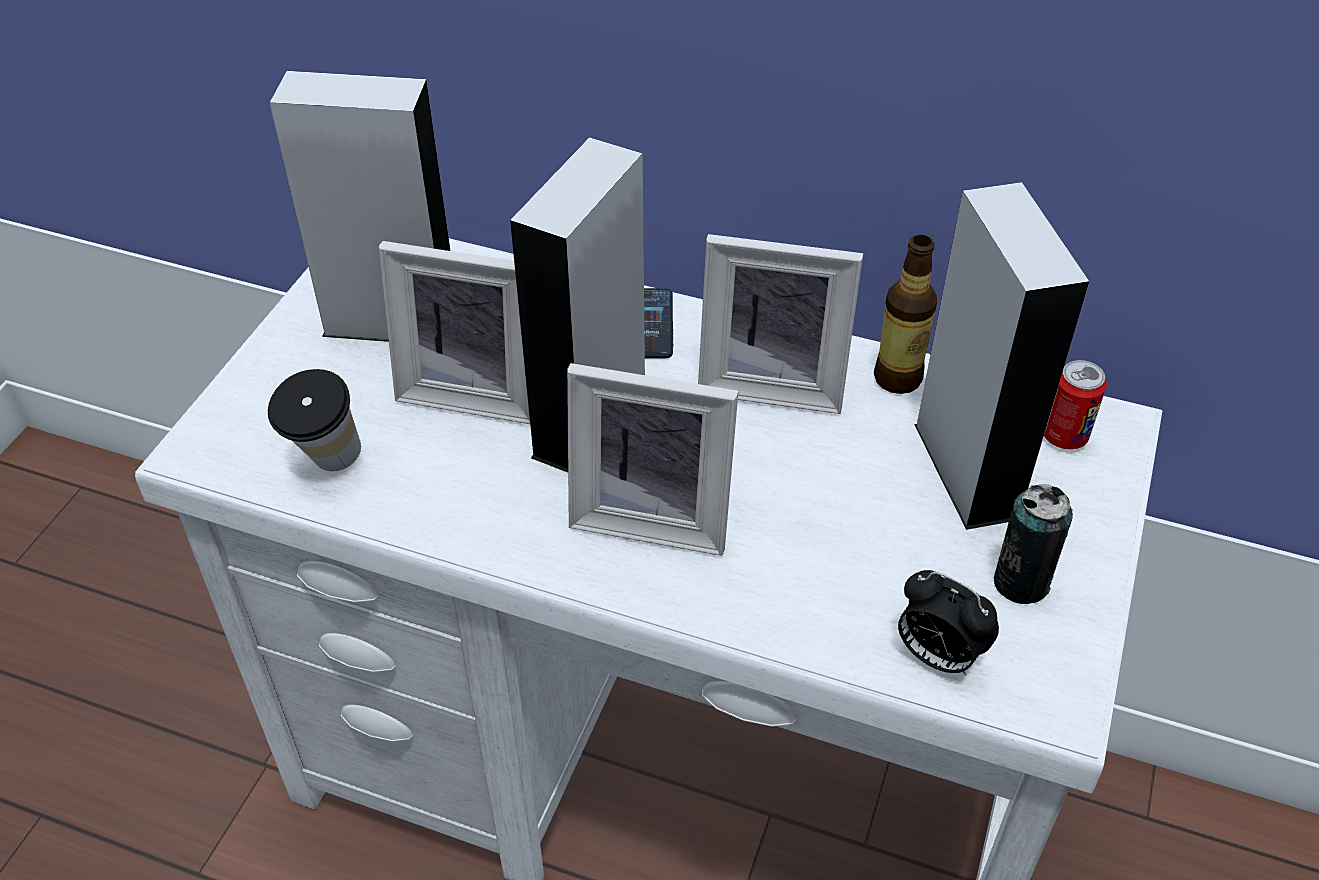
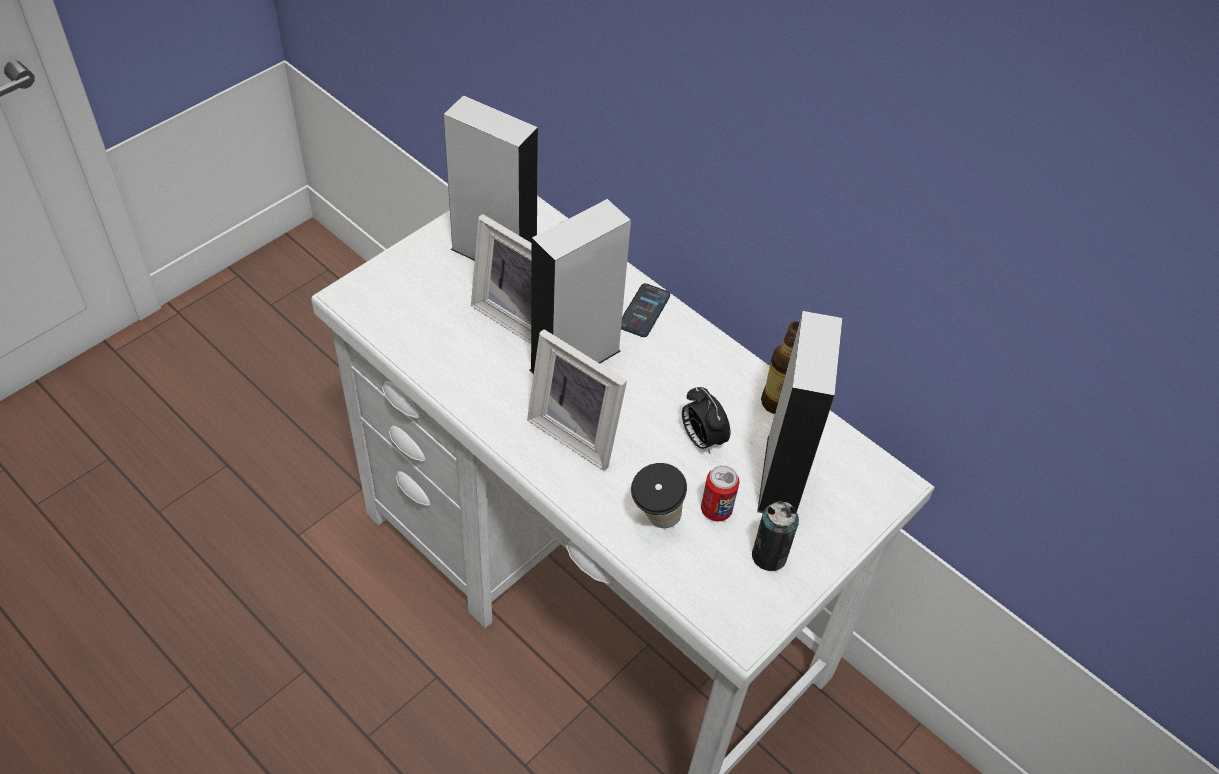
camera: 20 degrees right, 5 degrees up
(327, 465) = (414, 331): cup -> cup (655, 521)
(772, 383) = (697, 376): picture frame -> none
(937, 656) = (691, 577): alarm clock -> alarm clock (701, 439)
(1064, 436) = (857, 479): can -> can (716, 510)

